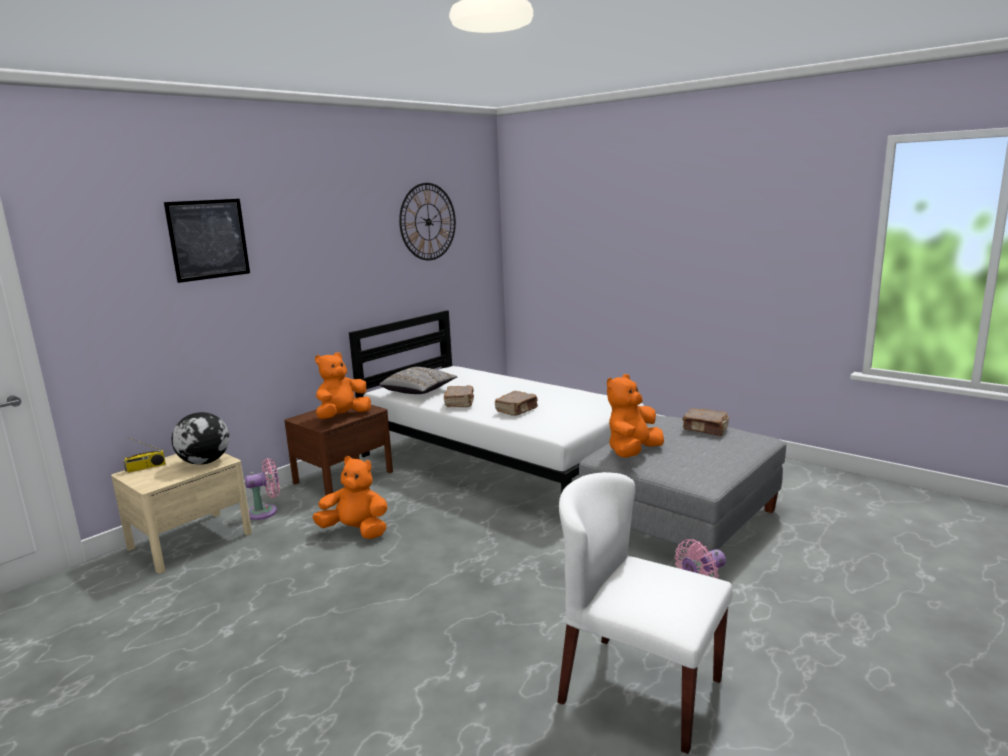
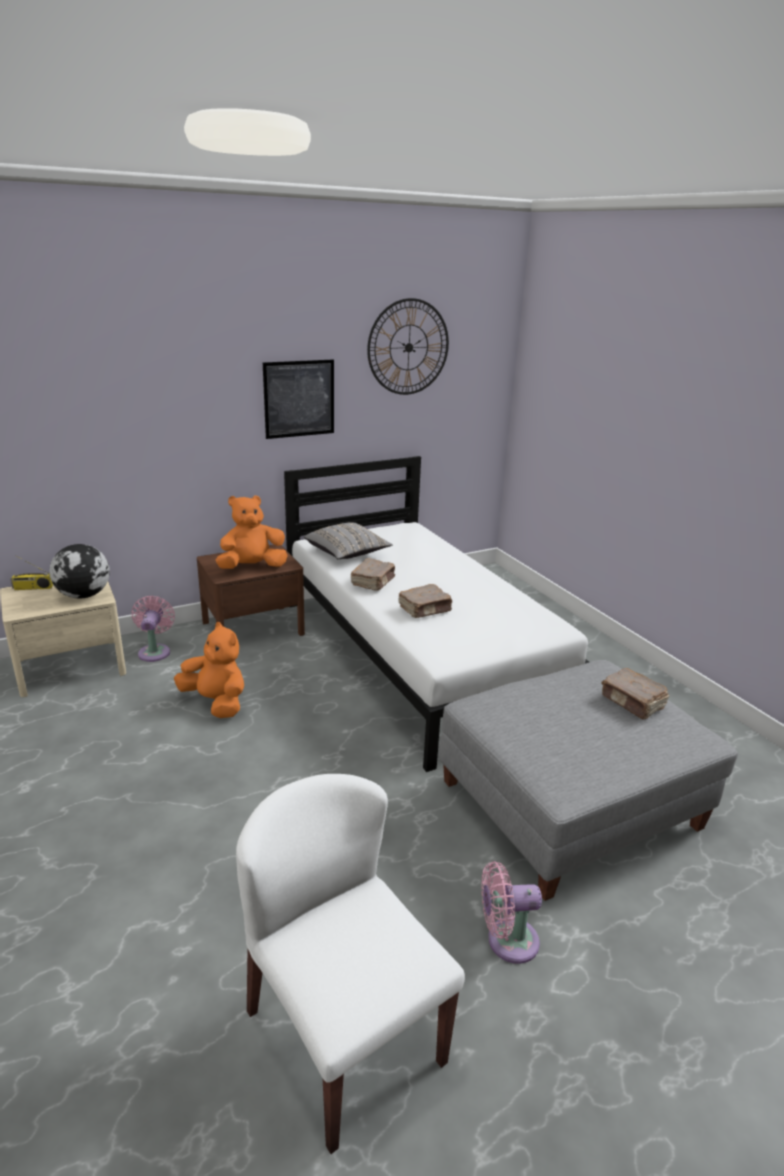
camera: 20 degrees right, 10 degrees up
(208, 239) = (118, 355): picture -> picture (299, 399)
(265, 512) = (155, 651): pink fan -> pink fan turned 90 degrees counterclockwise
(633, 452) = (510, 713): orange plush toy -> none

